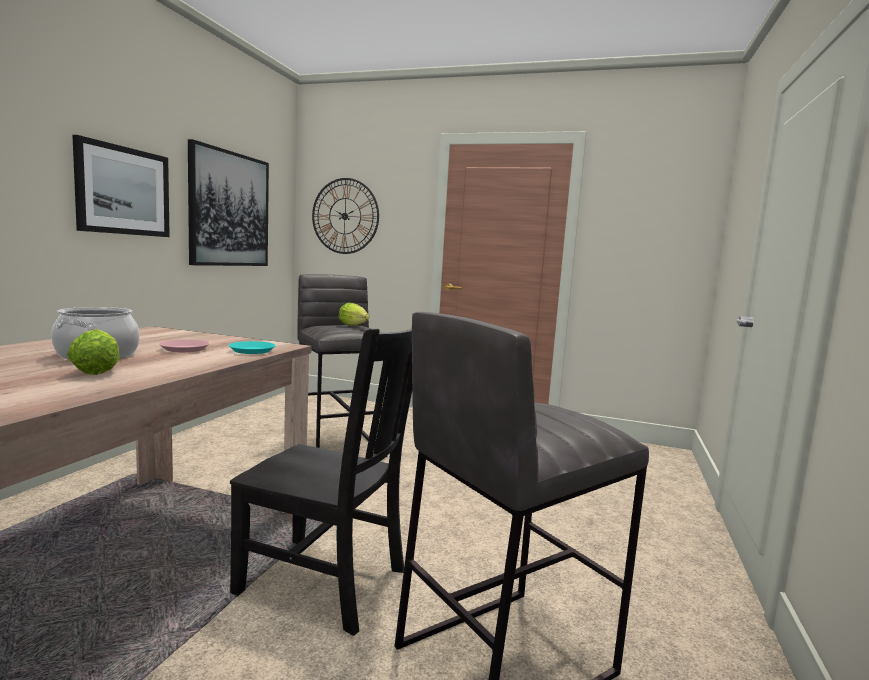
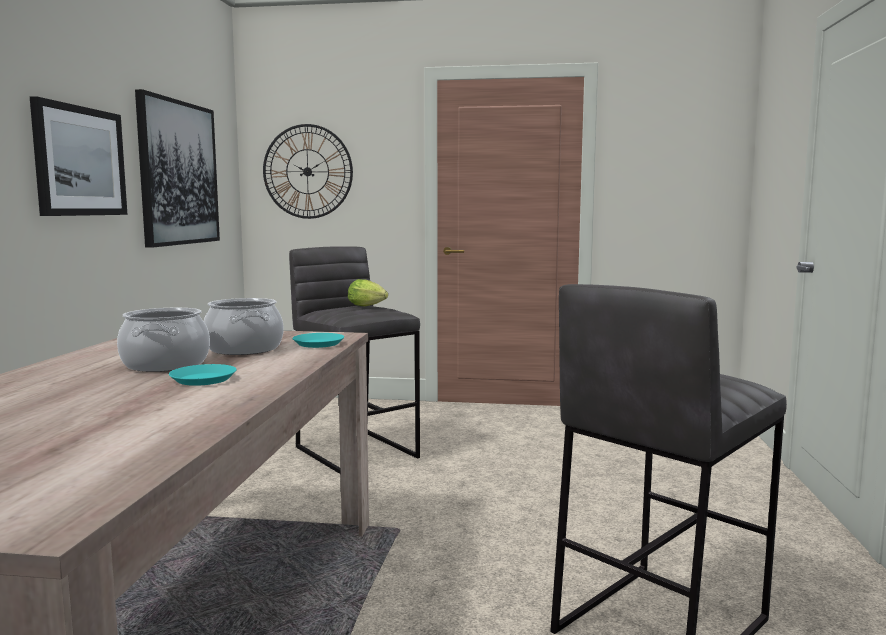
camera: 10 degrees left, 0 degrees up
(98, 371) = (203, 379): lettuce -> turquoise plate
(184, 349) = (243, 349): pink plate -> cooking pot
(327, 583) = (444, 588): black chair -> none

